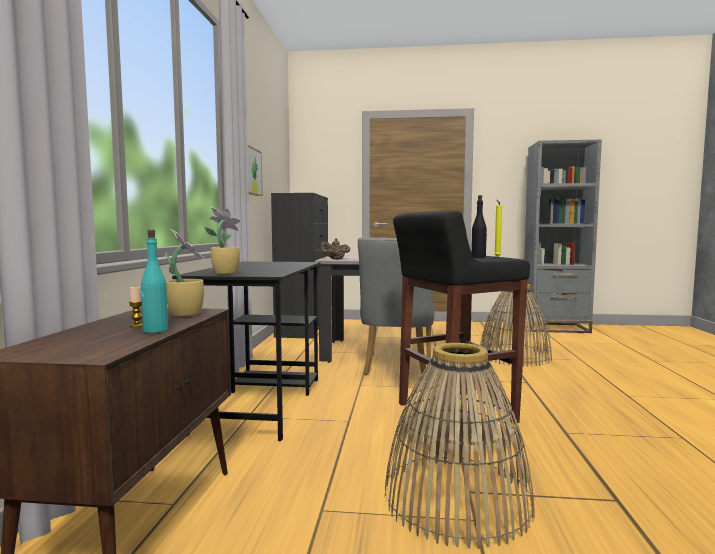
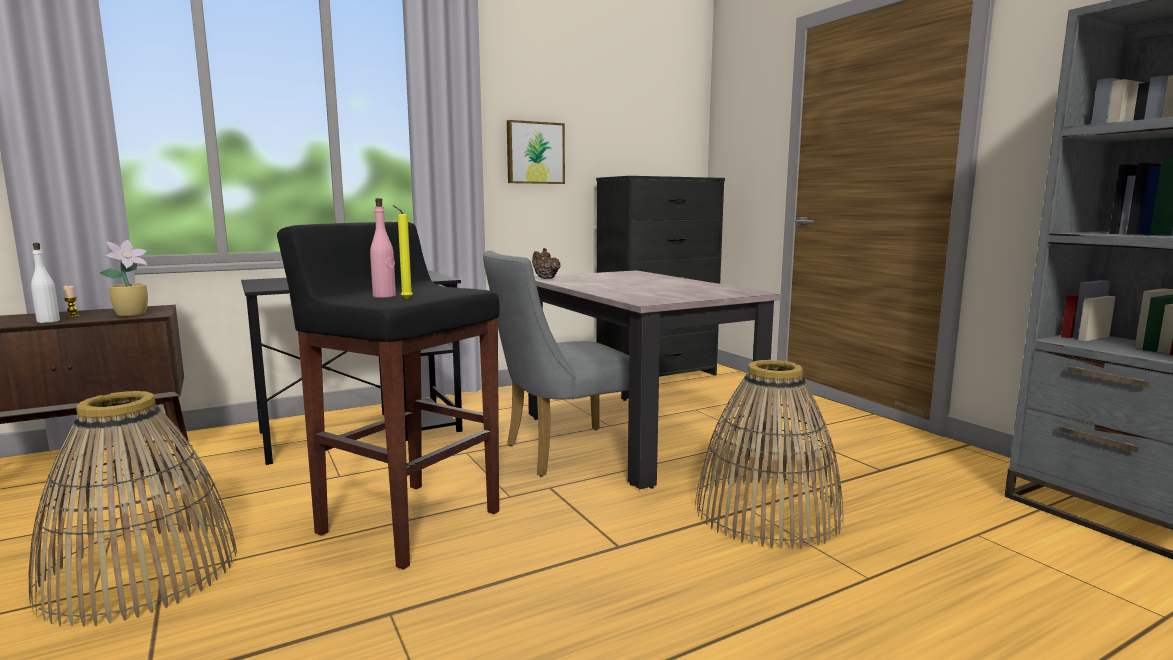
camera: 55 degrees right, 5 degrees up
(155, 330) = (48, 321): turquoise bottle -> white bottle
(225, 273) = (267, 282): potted plant -> none
(478, 257) = (384, 296): black bottle -> pink bottle

